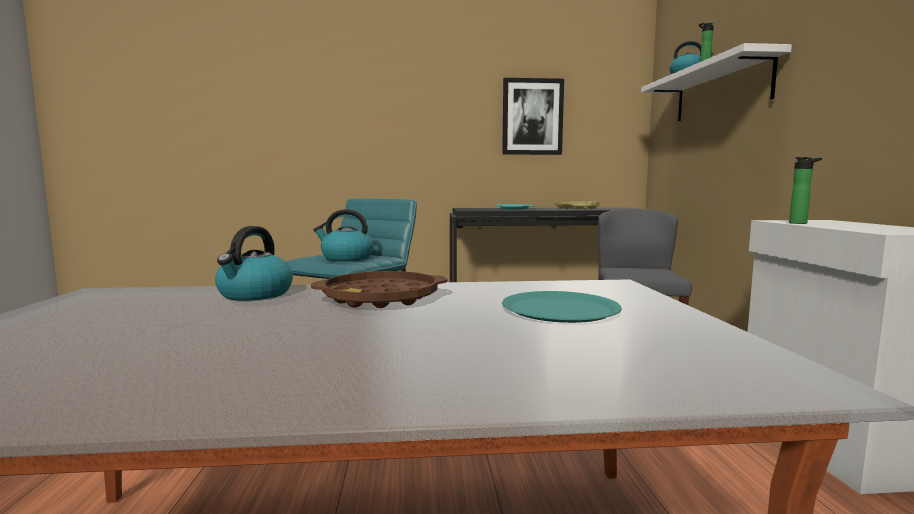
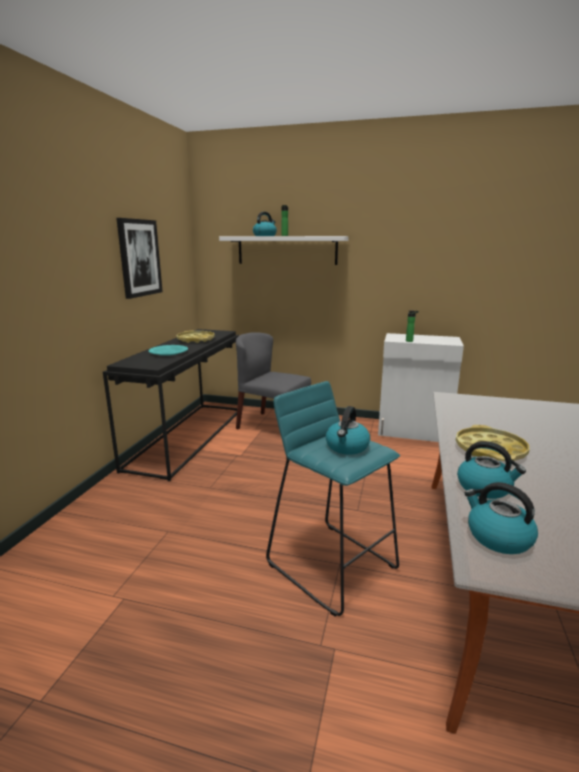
camera: 70 degrees left, 10 degrees up
(139, 296) = (497, 537): none -> kettle
(381, 298) = (490, 450): brown tray -> yellow tray
(560, 309) = (508, 417): turquoise plate -> none

